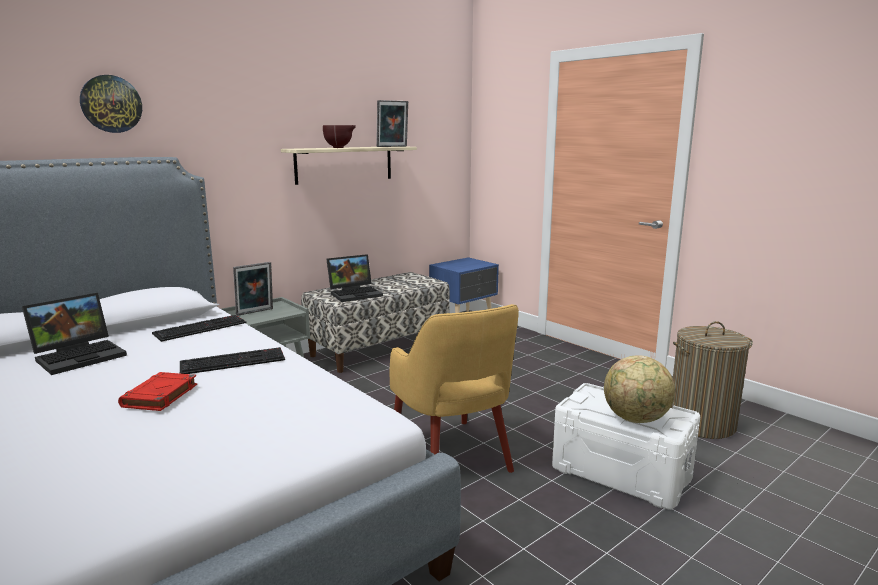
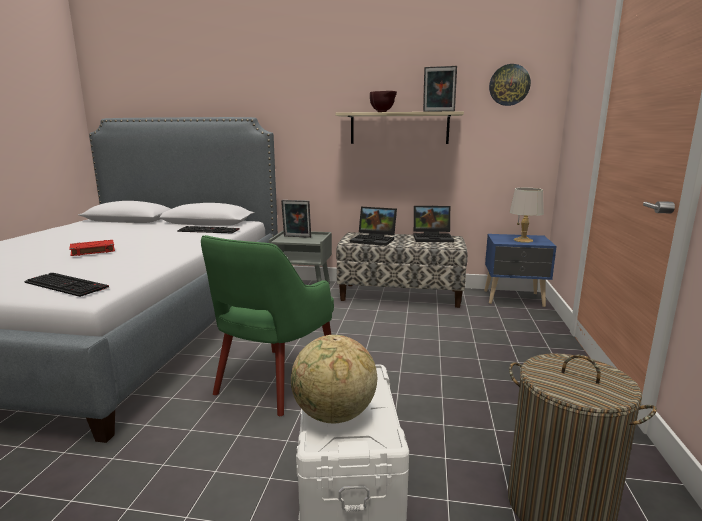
camera: 50 degrees right, 0 degrees up
(81, 355) = (140, 229): laptop -> laptop (433, 237)
(111, 104) = (227, 82): wall clock -> wall clock (509, 85)
(234, 361) = (162, 247): keyboard -> keyboard (68, 285)
(451, 456) = (274, 381): yellow armchair -> green armchair
(469, 264) = (523, 240): none -> grey table lamp

